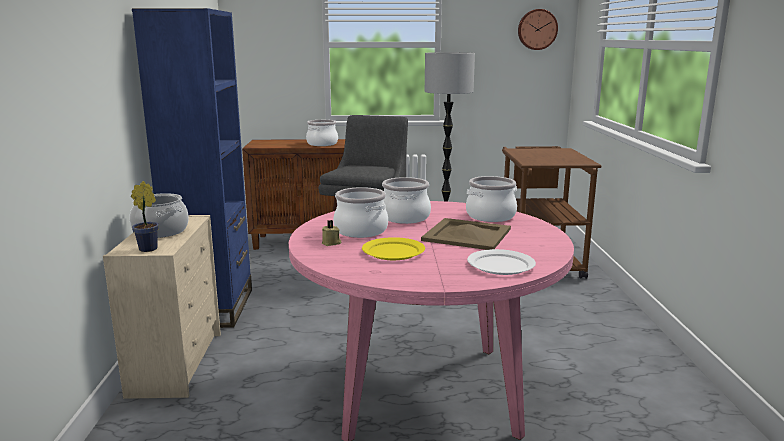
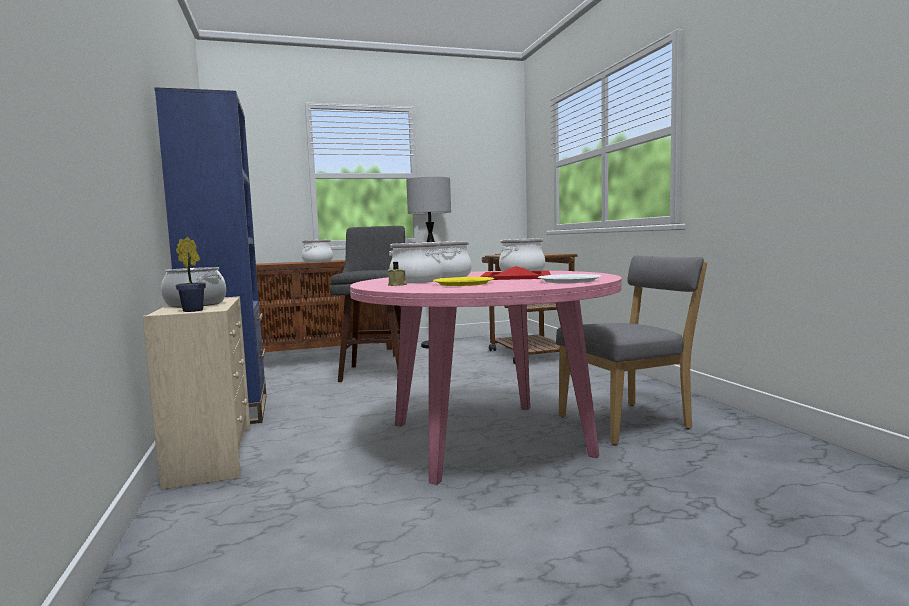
camera: 15 degrees left, 10 degrees down
(466, 234) = (515, 276): beige tray -> red tray
(537, 29) = (495, 163): wall clock -> none
(586, 393) = (629, 422): none -> grey chair

